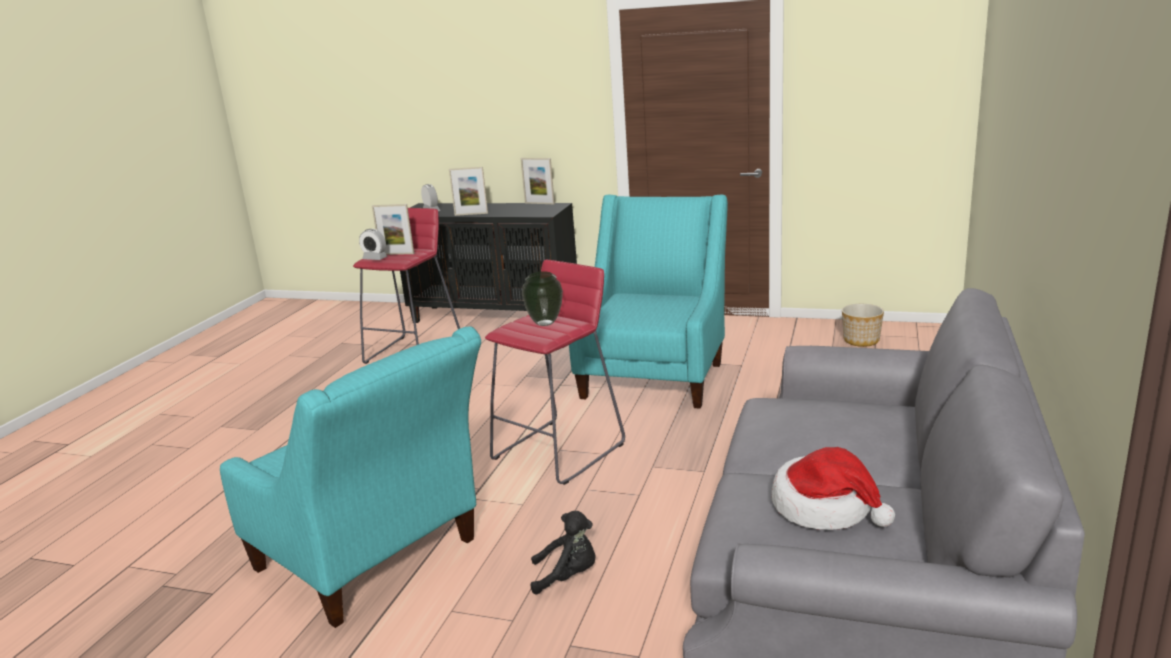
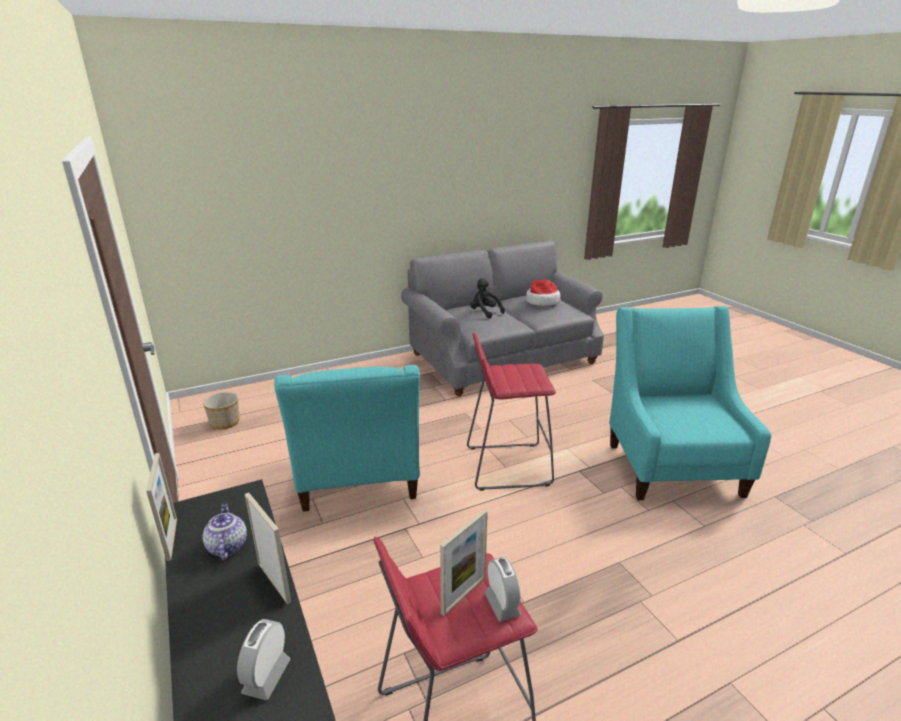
camera: 135 degrees left, 5 degrees up
(396, 254) = (463, 595): picture frame -> picture frame turned 75 degrees clockwise
(512, 210) = (227, 546): none -> teapot
(544, 323) = (513, 376): vase -> none
(568, 576) = (585, 409): black plush toy -> black plush toy (484, 312)
(655, 376) = (358, 482): turquoise armchair -> turquoise armchair turned 75 degrees counterclockwise

